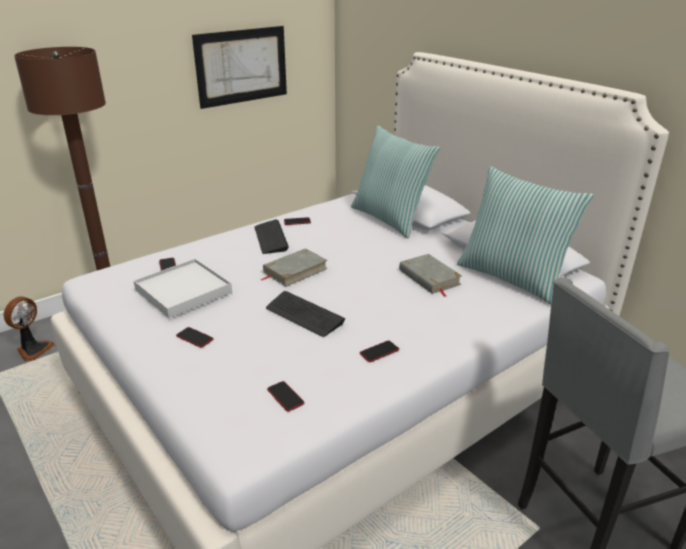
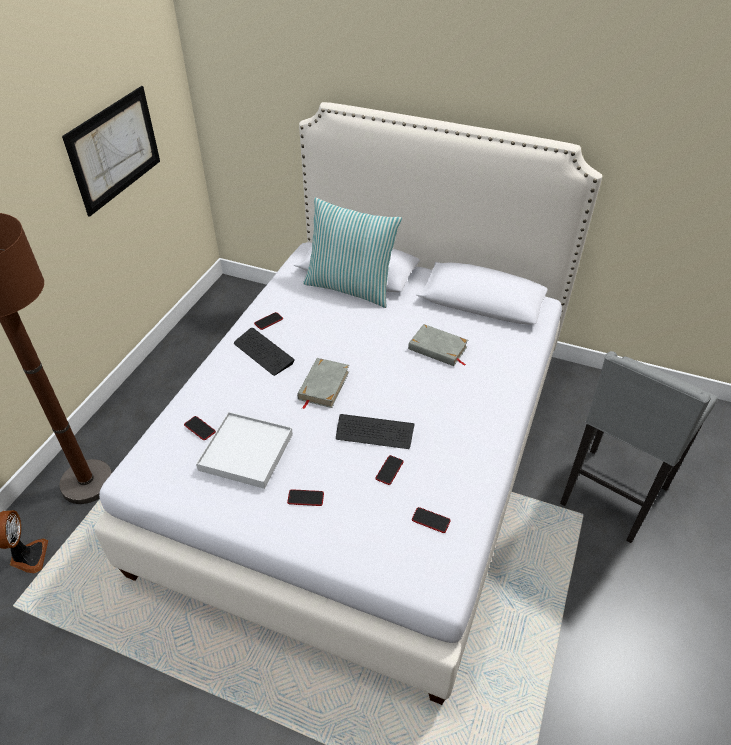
camera: 30 degrees left, 15 degrees up
(379, 352) = (462, 444): phone -> phone (389, 470)
(512, 277) = (498, 323): pillow -> none

